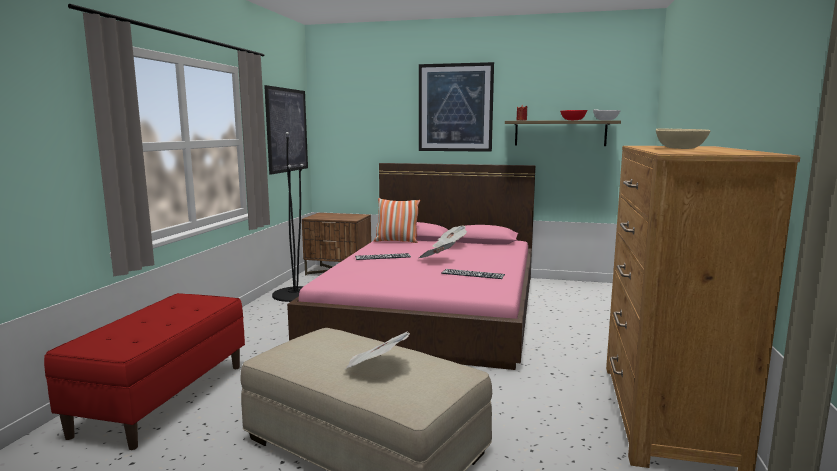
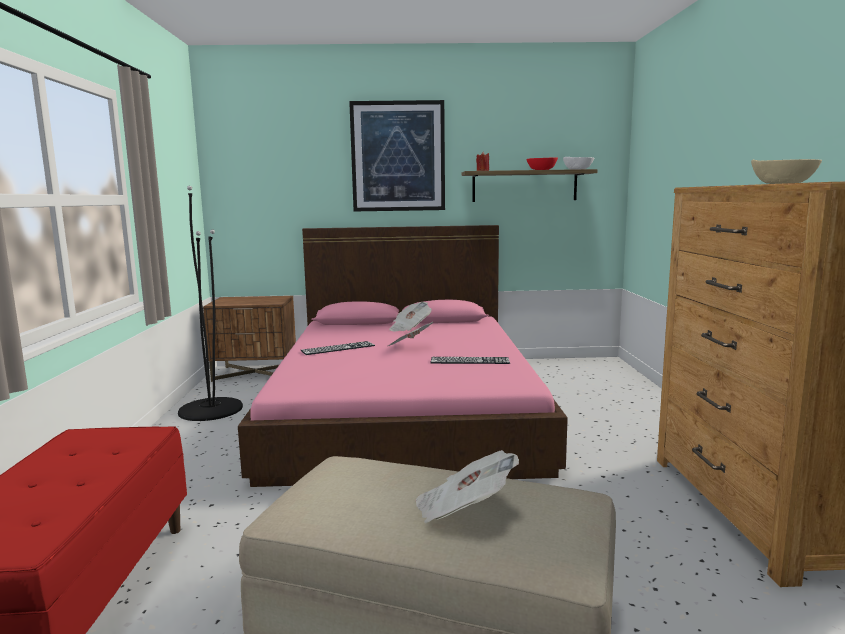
camera: 15 degrees left, 0 degrees up
(287, 130) = (177, 186): picture -> none
(396, 241) = (339, 327): pillow -> none

